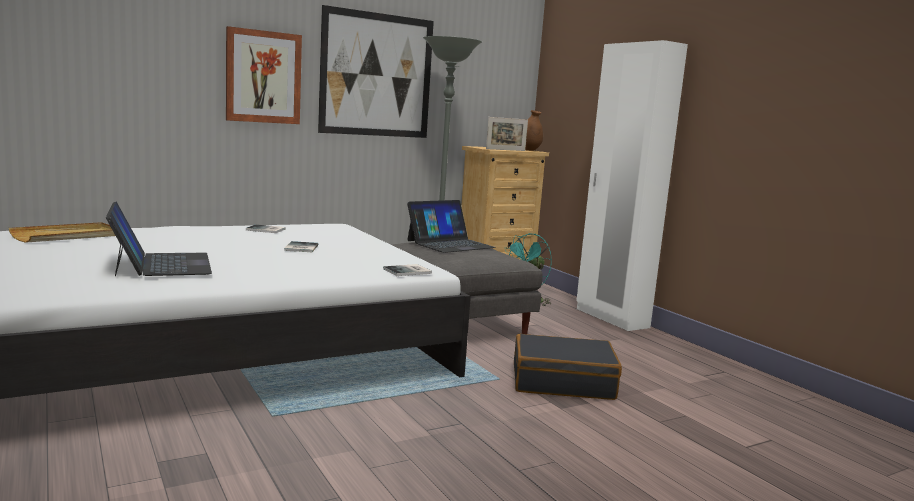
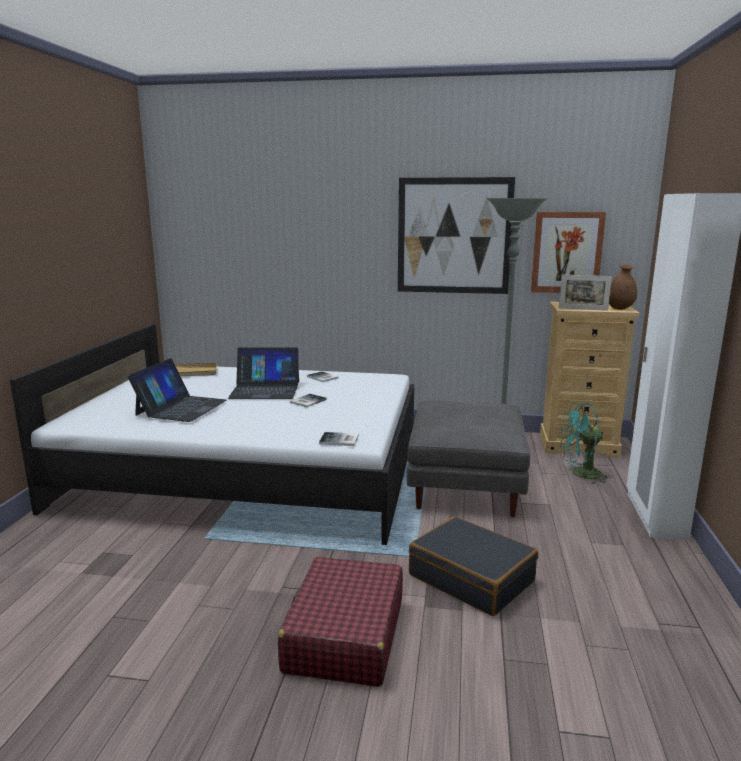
camera: 40 degrees right, 5 degrees up
(263, 77) = (349, 246): picture -> picture (567, 252)
(450, 244) = (469, 408): laptop -> laptop (265, 390)
(538, 445) = (344, 636): none -> red suitcase

